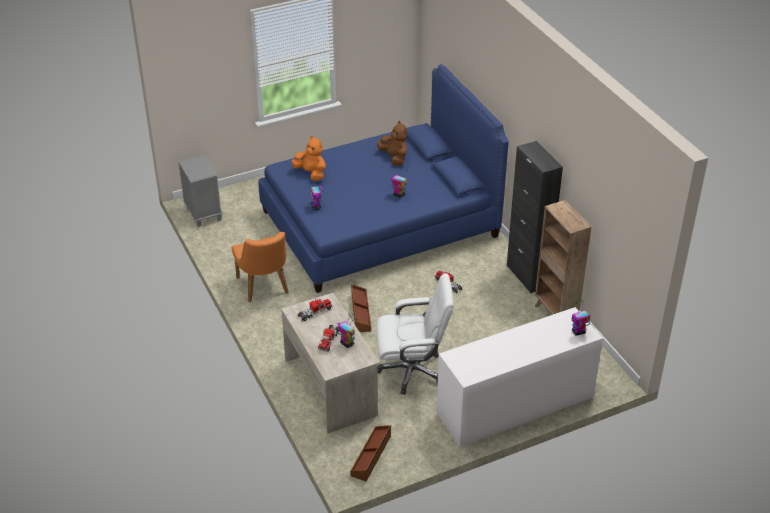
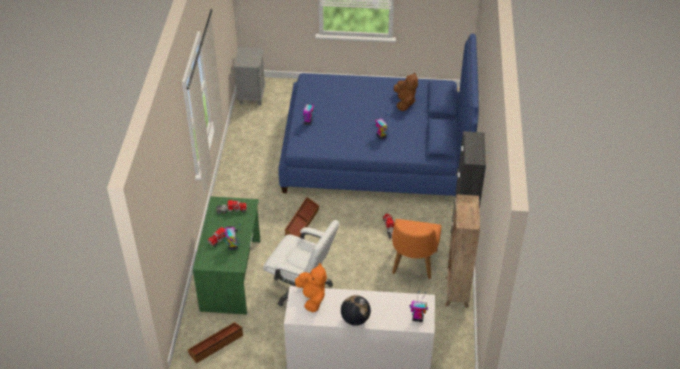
camera: 30 degrees right, 5 degrees up
(264, 288) = (247, 173): orange chair -> orange chair (413, 265)
(311, 173) = (327, 92): orange plush toy -> orange plush toy (312, 298)
(331, 387) = (232, 275): beige desk -> green desk
(525, 356) = (355, 319): none -> globe

